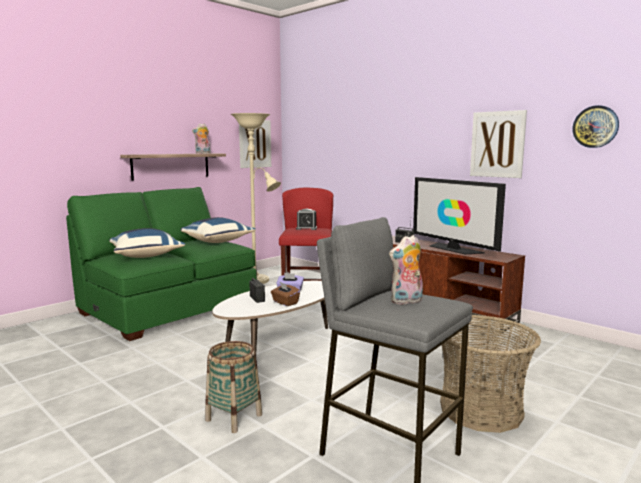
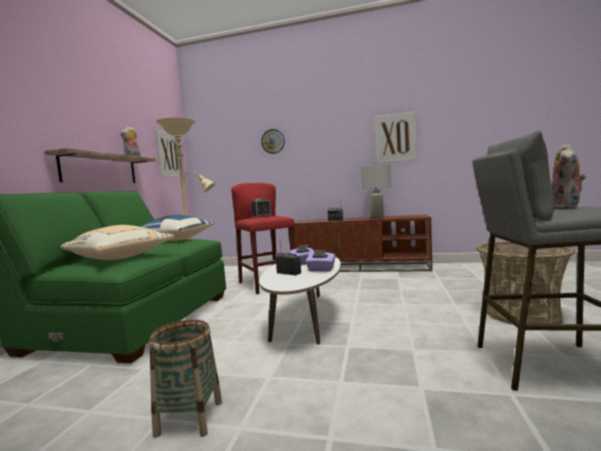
camera: 30 degrees left, 5 degrees down
(146, 255) = (120, 258): blue pillow -> beige pillow
(234, 417) = (383, 392): basket -> basket (189, 418)
(285, 302) = (321, 270): brown tissue box -> purple tissue box
(453, 249) = (377, 218): television -> grey table lamp
(595, 126) = (464, 119): wall clock -> wall clock (273, 141)

